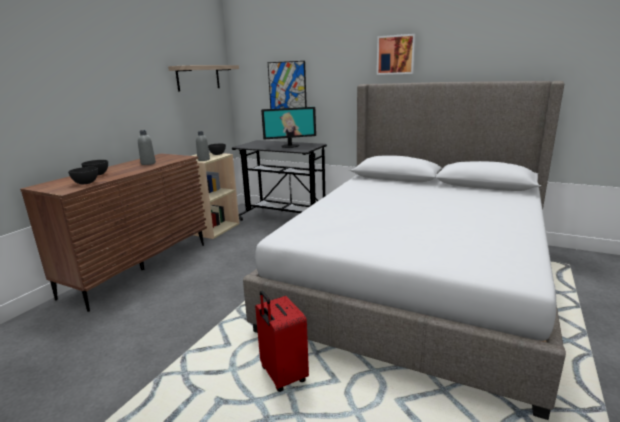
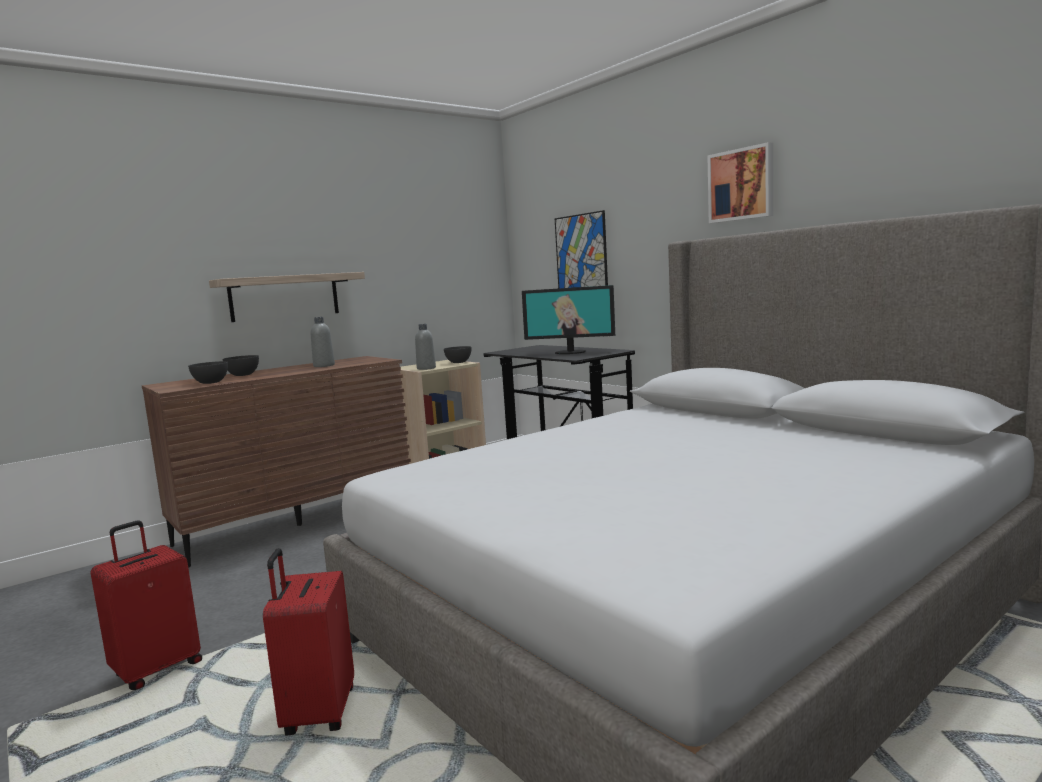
camera: 25 degrees right, 10 degrees down
(148, 379) = (157, 669): none -> red suitcase
(198, 78) = (446, 247): shelf -> shelf (284, 297)

